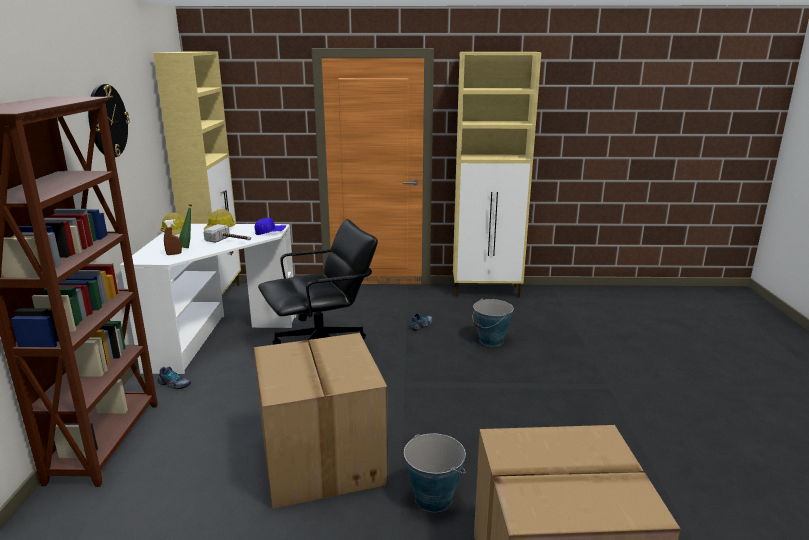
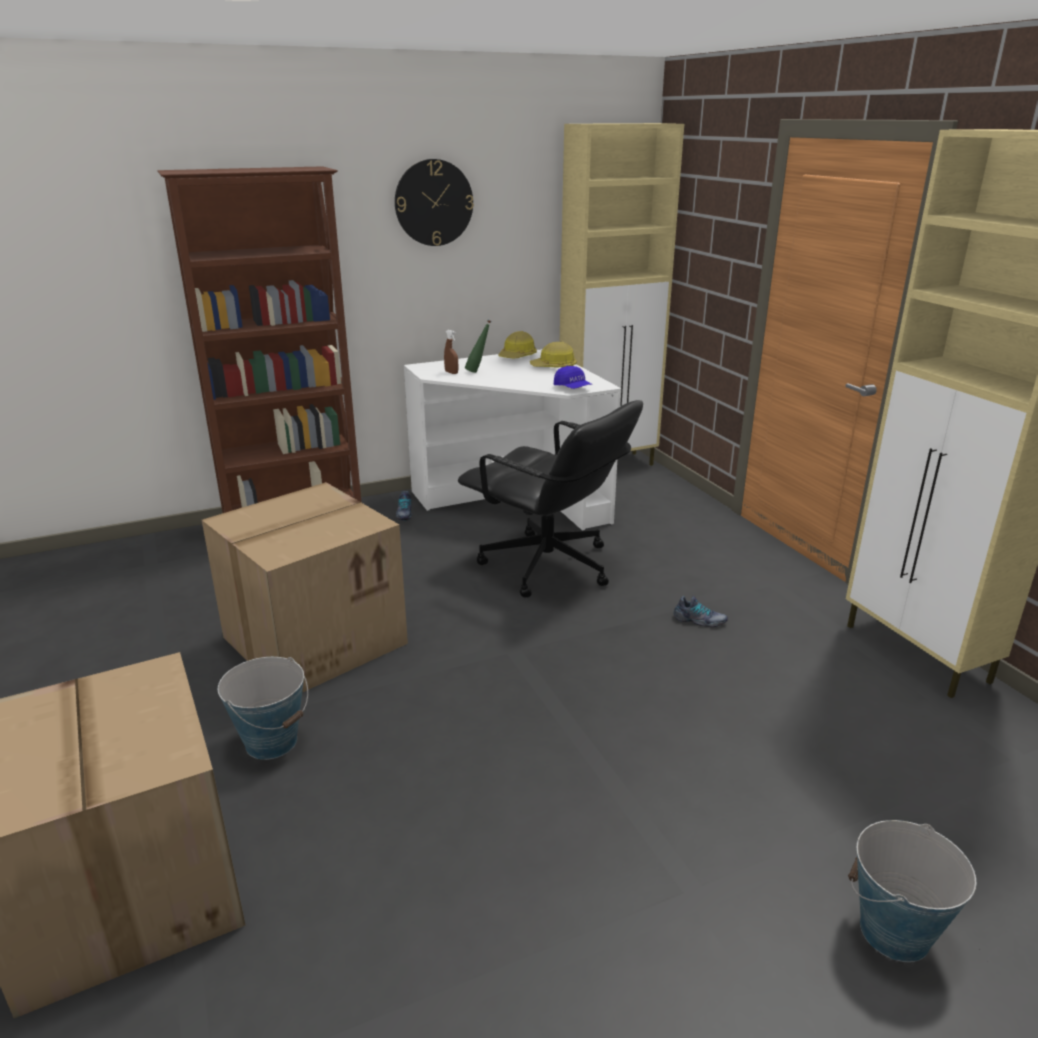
camera: 65 degrees right, 5 degrees up
(230, 241) = (519, 381): hammer -> none
(491, 340) = (724, 701): bucket -> bucket (894, 932)

